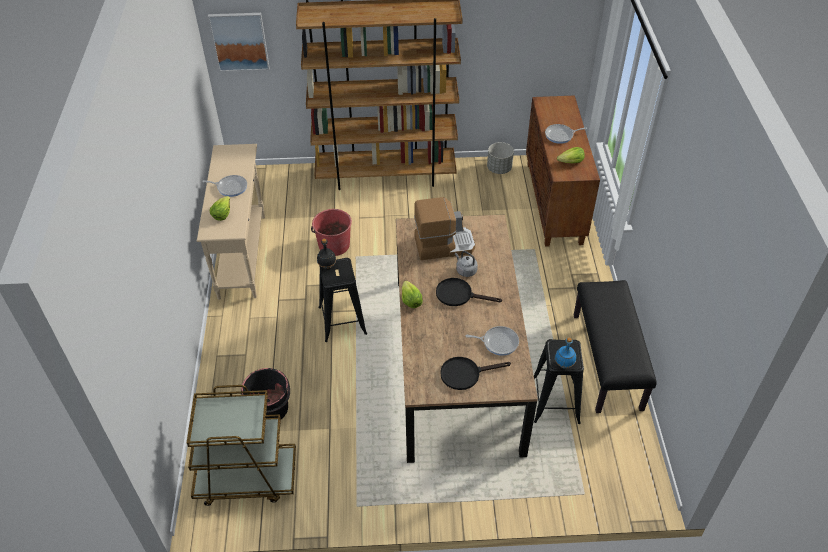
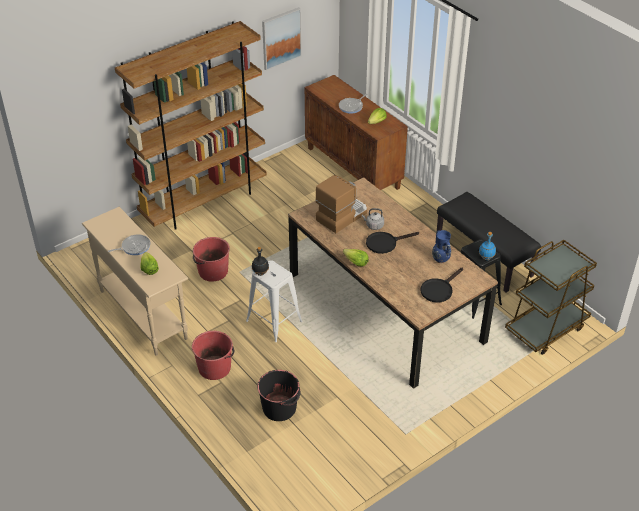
camera: 35 degrees left, 5 degrees down
(239, 41) = (62, 122): picture -> picture (281, 38)
(246, 478) = (308, 462): brown cart -> brown cart (546, 328)
(253, 337) = (215, 367): none -> red bucket
(342, 321) = (274, 321): black stool -> white stool
(498, 342) = (440, 260): frying pan -> blue vase
(499, 168) = (289, 160): grey planter -> none

